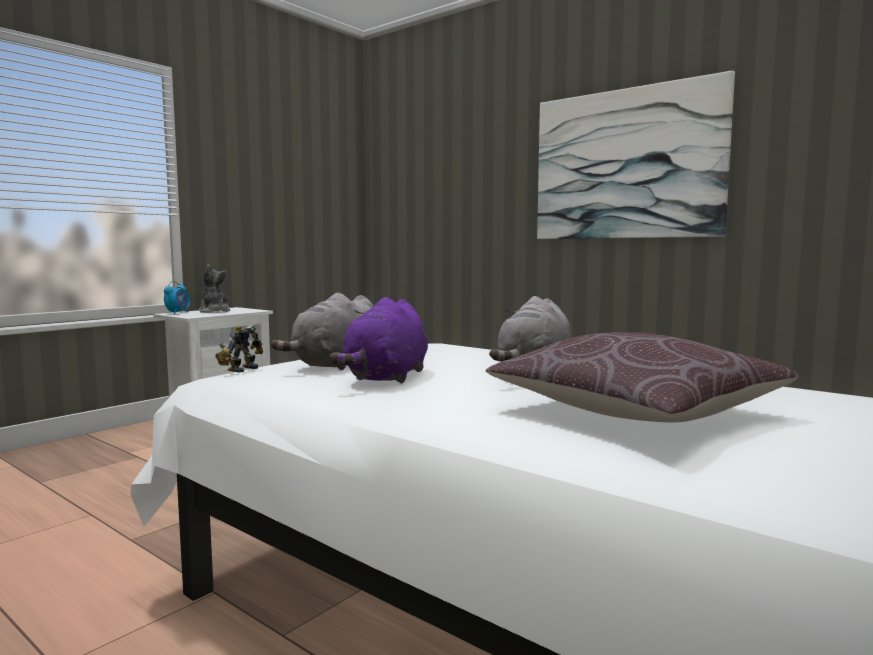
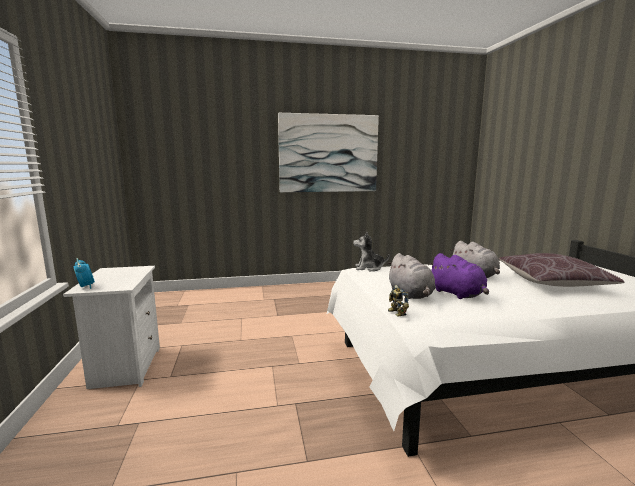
camera: 50 degrees left, 5 degrees up
(214, 311) = (111, 277): plush toy -> plush toy (369, 268)

